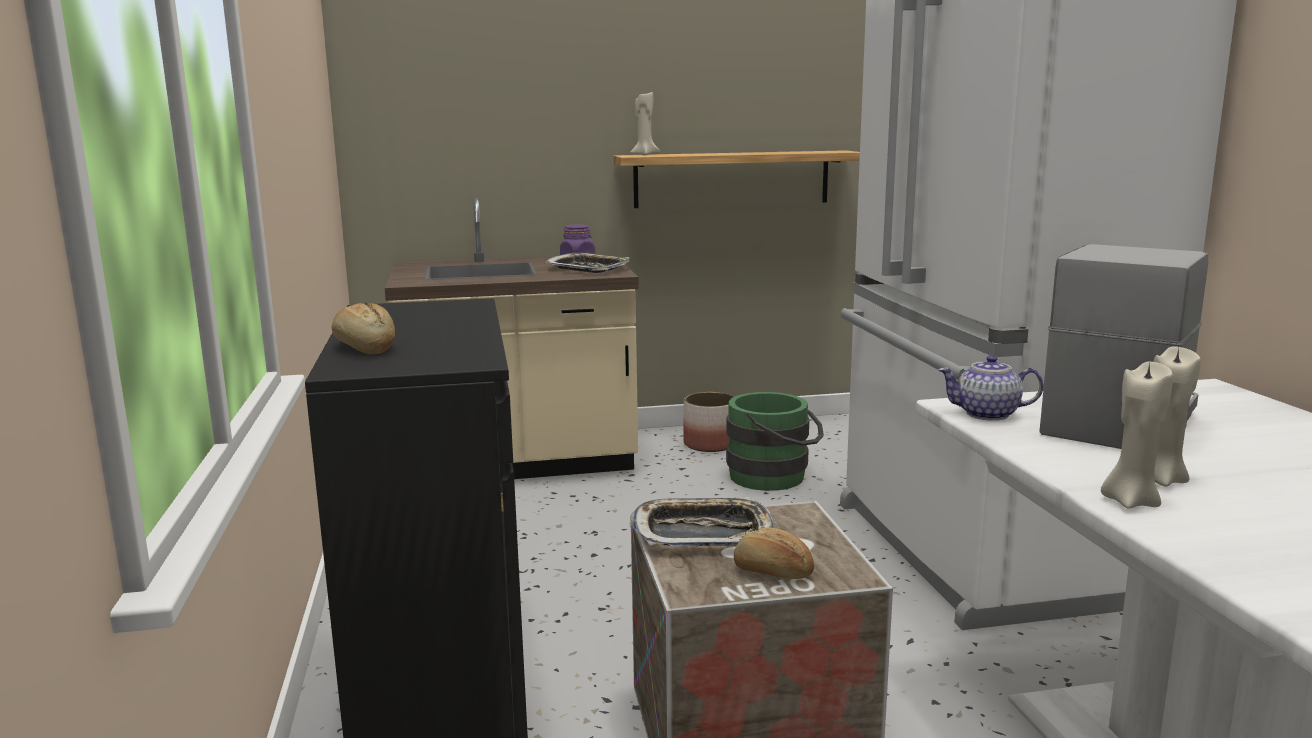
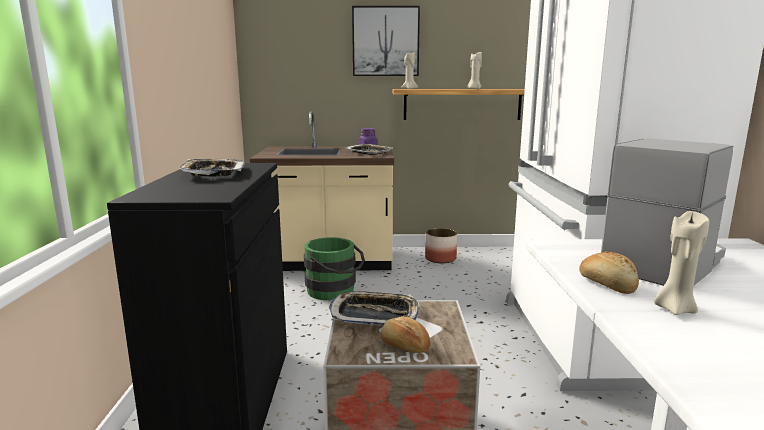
camera: 10 degrees right, 0 degrees up
(365, 348) = (167, 186): bread -> bread (607, 284)
(412, 321) = (213, 173): none -> tray
(599, 73) = (385, 41): none -> picture
(774, 478) = (471, 281): green bucket -> green bucket (334, 291)
(988, 414) = (569, 252): teapot -> none
(1130, 501) = (644, 324): beige candle -> beige candle (474, 89)

